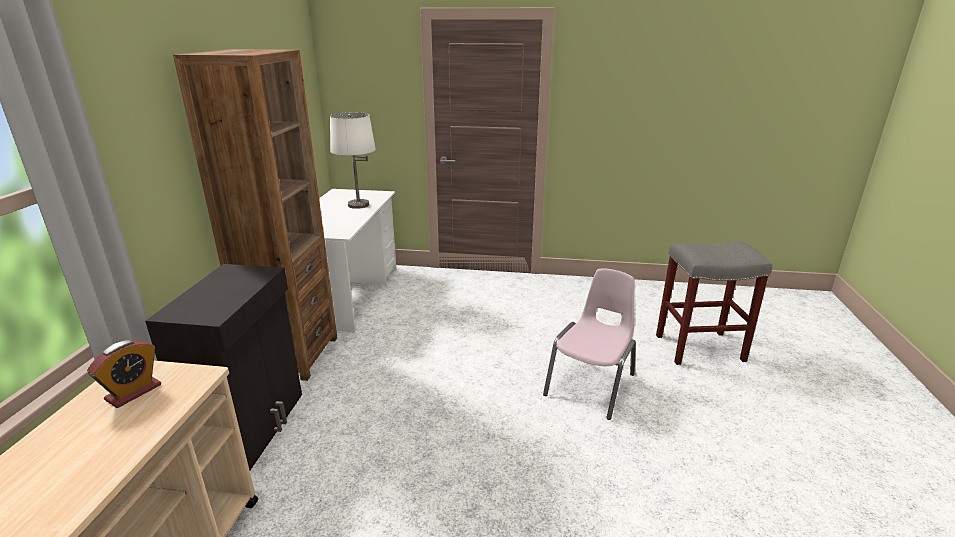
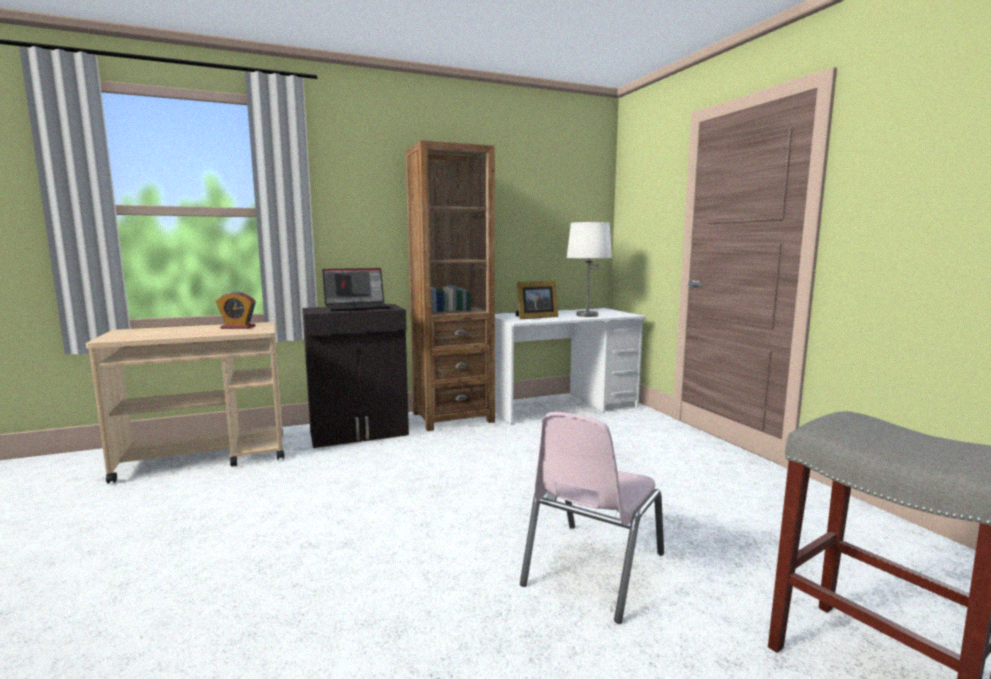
camera: 60 degrees right, 15 degrees down
(219, 287) = (358, 307): none -> laptop
(333, 223) = (535, 317): none -> picture frame
(591, 385) = (592, 569): pink chair -> pink chair turned 120 degrees clockwise

